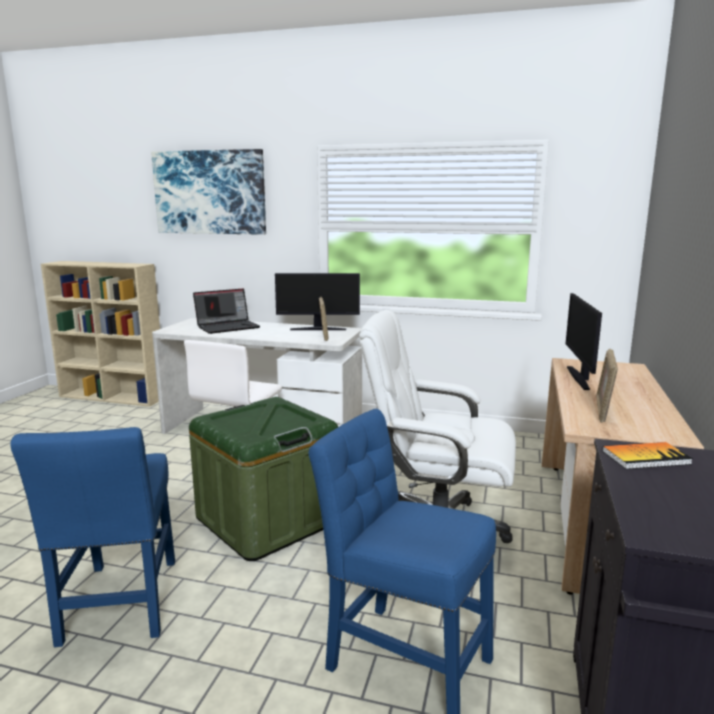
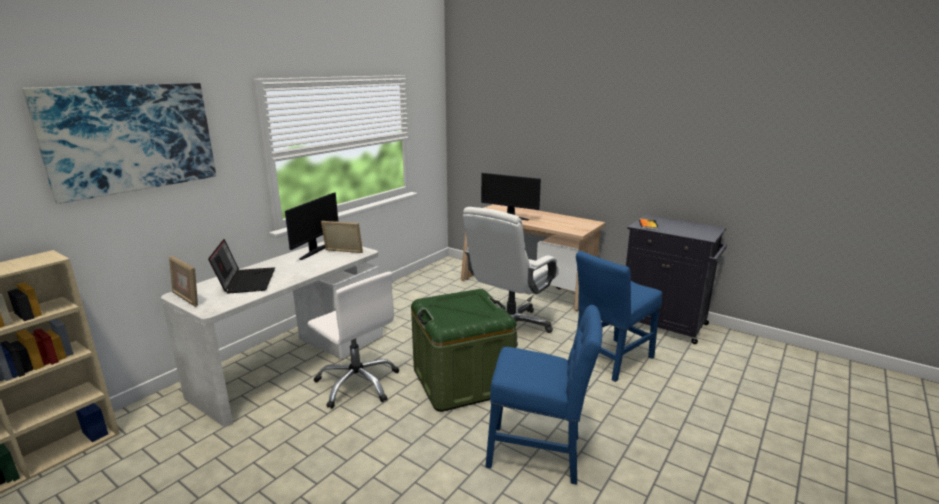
camera: 70 degrees left, 5 degrees up
(603, 411) = (559, 224): picture frame -> picture frame (187, 299)

